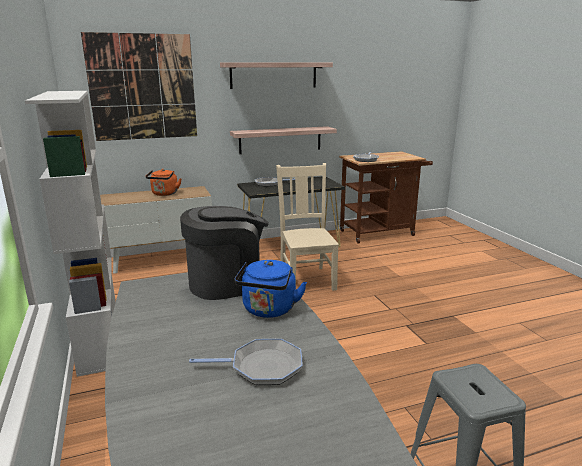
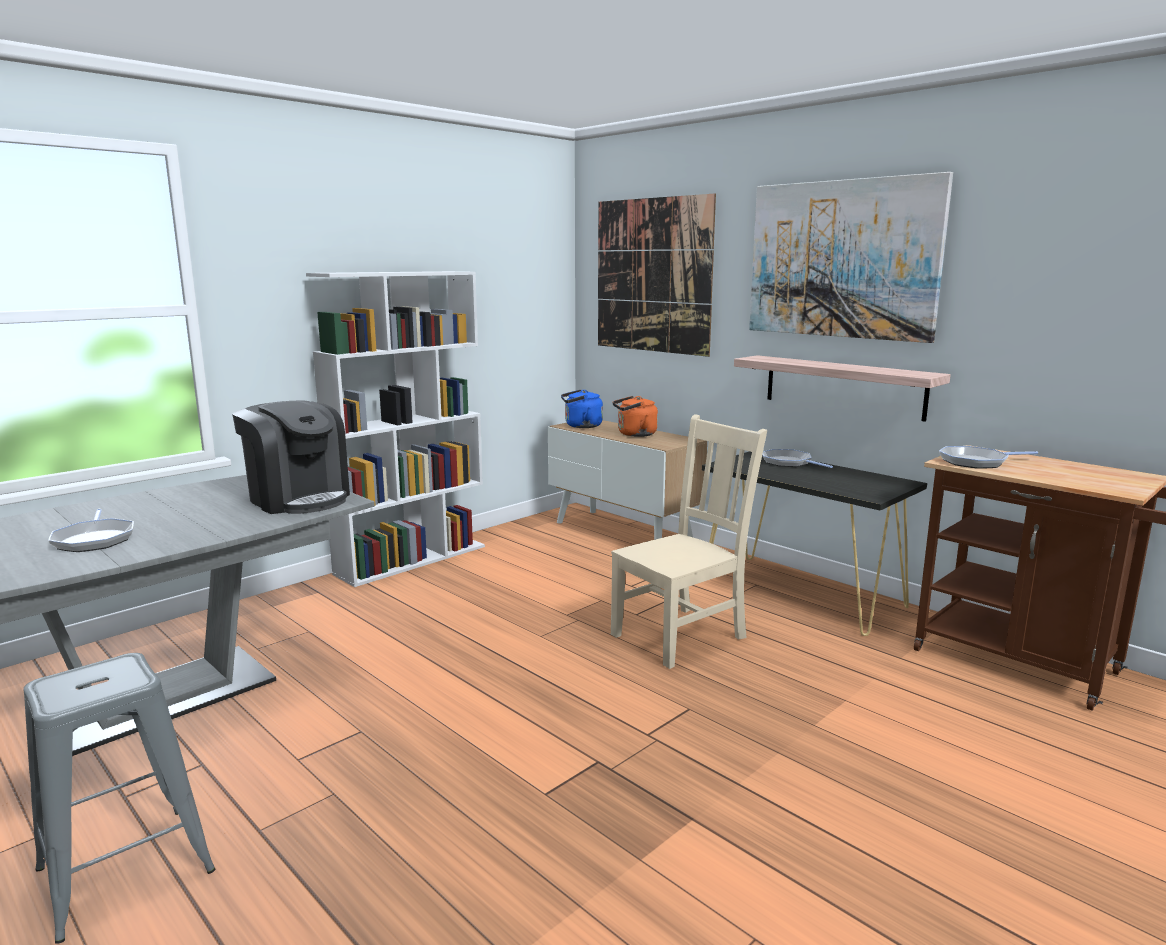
camera: 65 degrees right, 5 degrees down
(268, 310) = (225, 524): blue kettle -> blue kettle (581, 426)
(273, 75) = (842, 259): shelf -> picture

